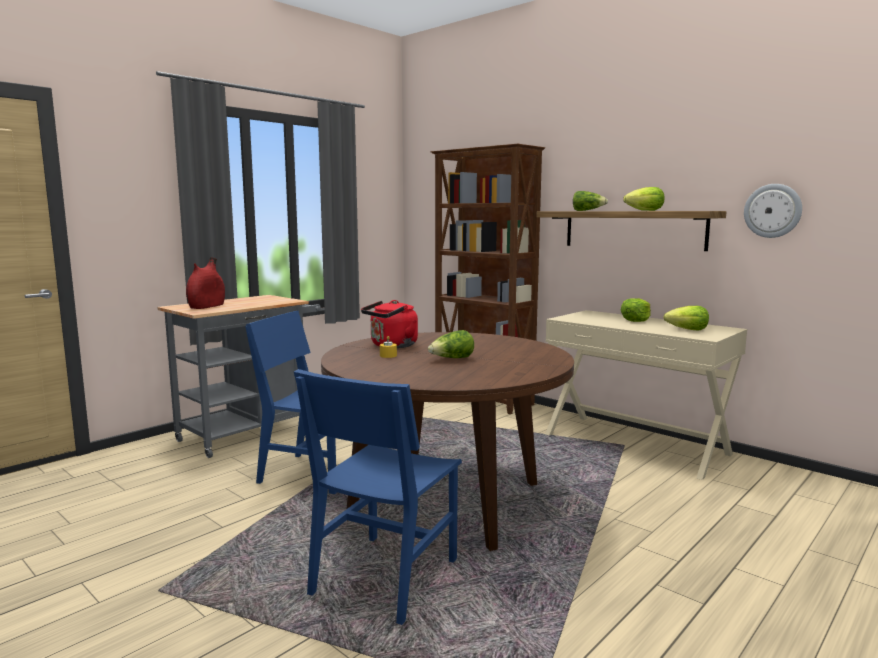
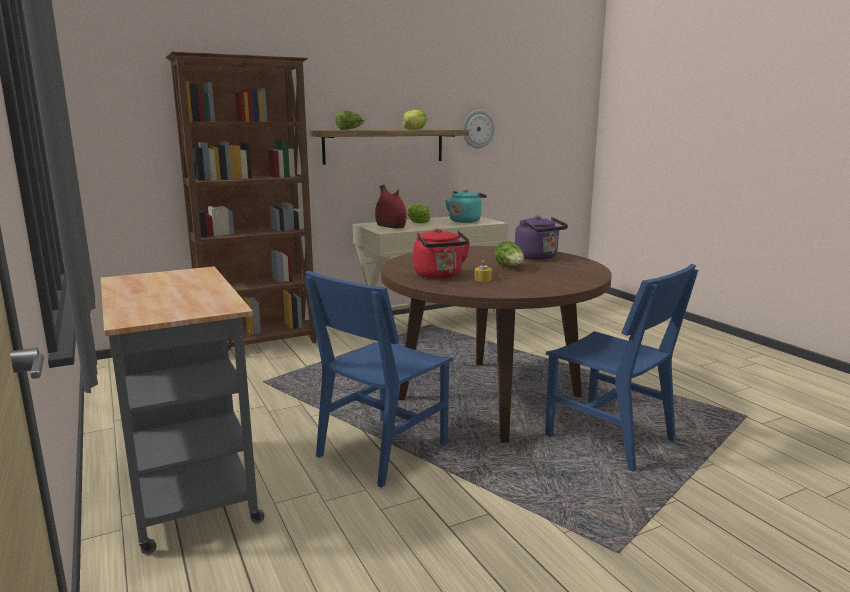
camera: 70 degrees left, 5 degrees up
(206, 307) = (177, 304): red vase -> red vase (390, 227)
(519, 364) = (538, 257): none -> purple kettle
(687, 330) = (465, 221): lettuce -> turquoise kettle

